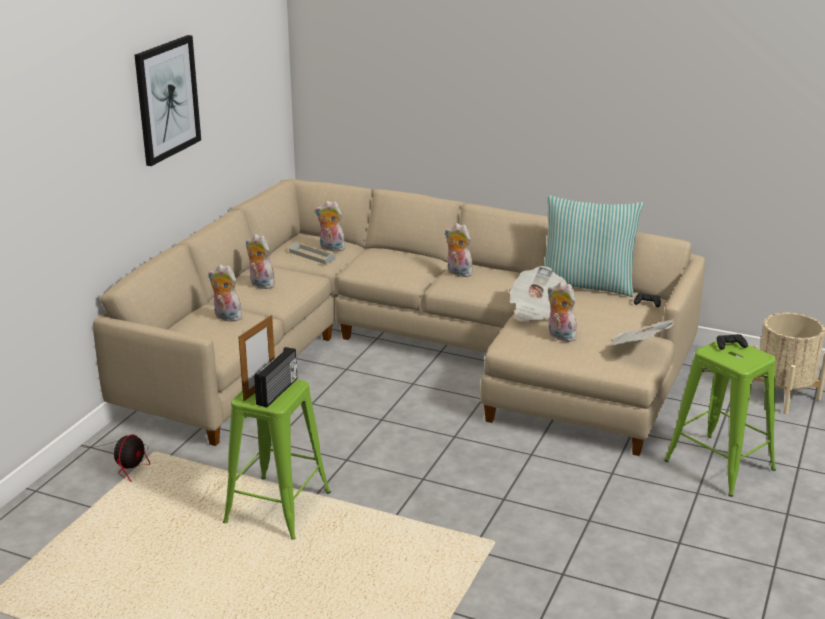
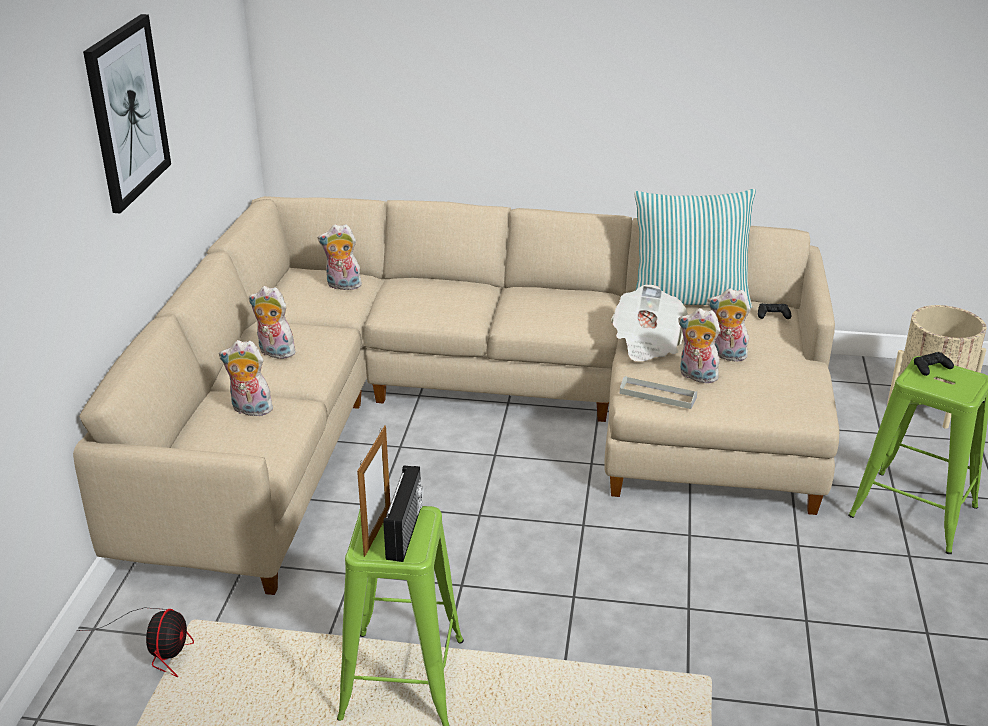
camera: 15 degrees left, 5 degrees up
(312, 256) = (323, 300): grey tray -> grey tray (658, 395)
(457, 273) = (522, 302): plush toy -> plush toy (725, 355)
(639, 348) = (801, 380): newspaper -> none

